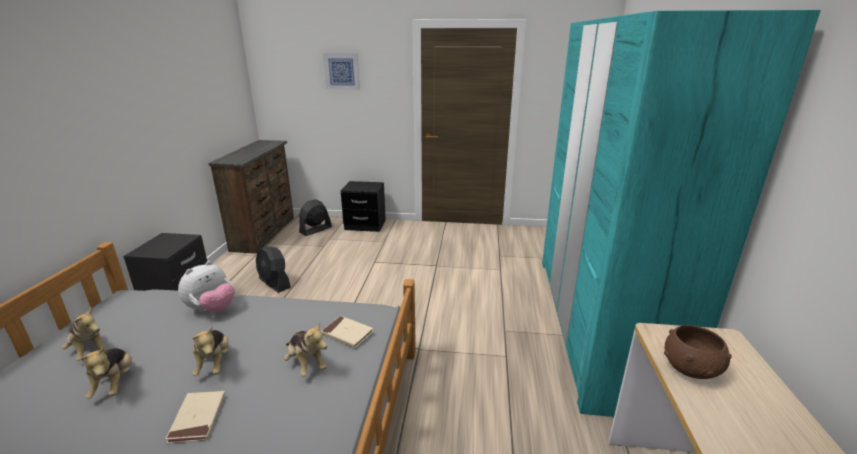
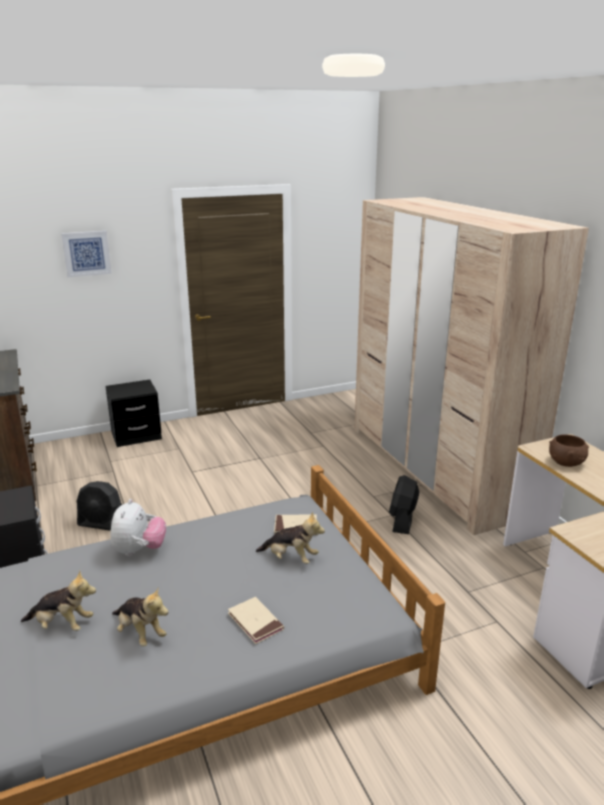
camera: 30 degrees left, 0 degrees up
(214, 363) = (211, 586): plush toy -> none
(315, 230) = (79, 455): black fan -> black fan (402, 520)
(595, 323) = (435, 468): turquoise wardrobe -> beige wardrobe

